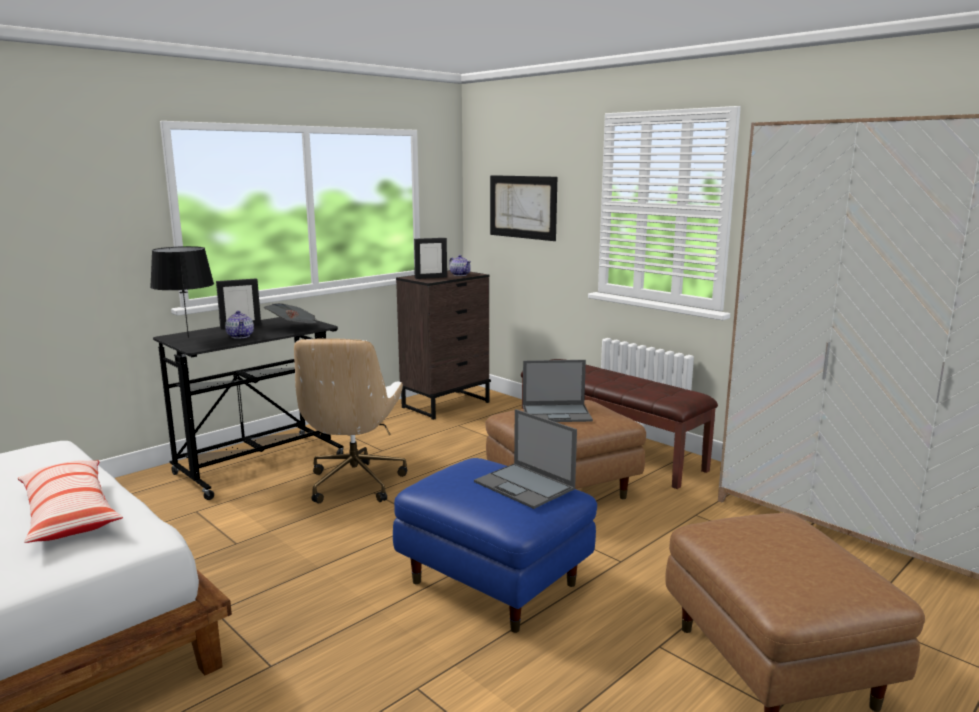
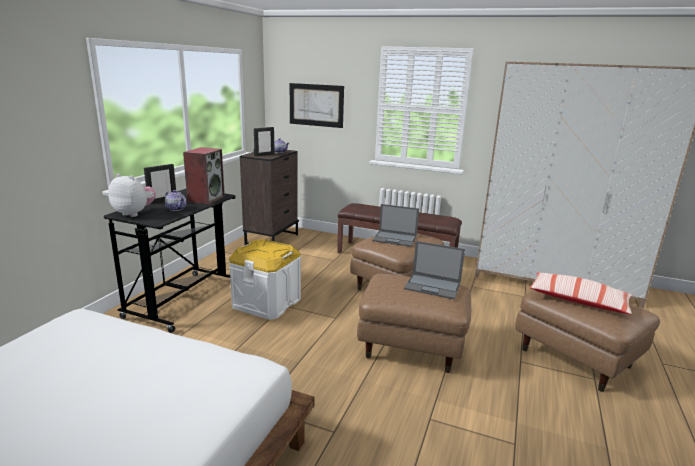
camera: 25 degrees left, 5 degrees up
(69, 514) = (177, 365): pillow -> pillow (578, 301)
(188, 337) = (134, 213): black table lamp -> plush toy
(294, 328) = (206, 199): newspaper -> speaker
(354, 485) = (266, 303): white office chair -> white storage box
(495, 585) = (412, 348): blue ottoman -> brown ottoman
(557, 413) = (395, 239): laptop -> laptop turned 45 degrees clockwise

